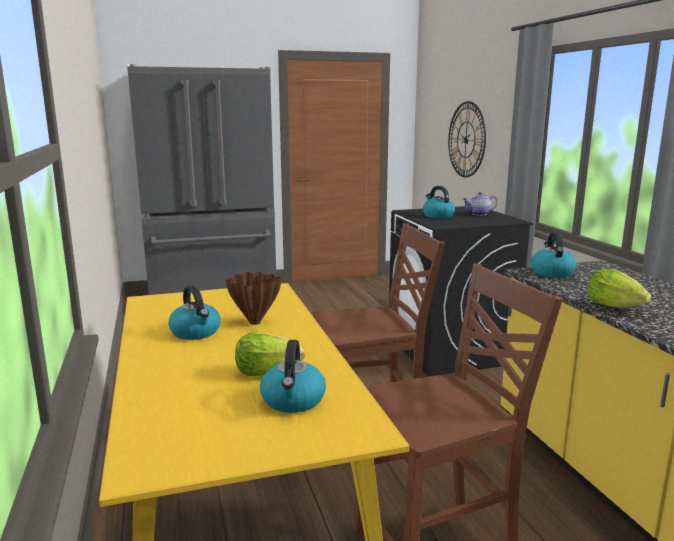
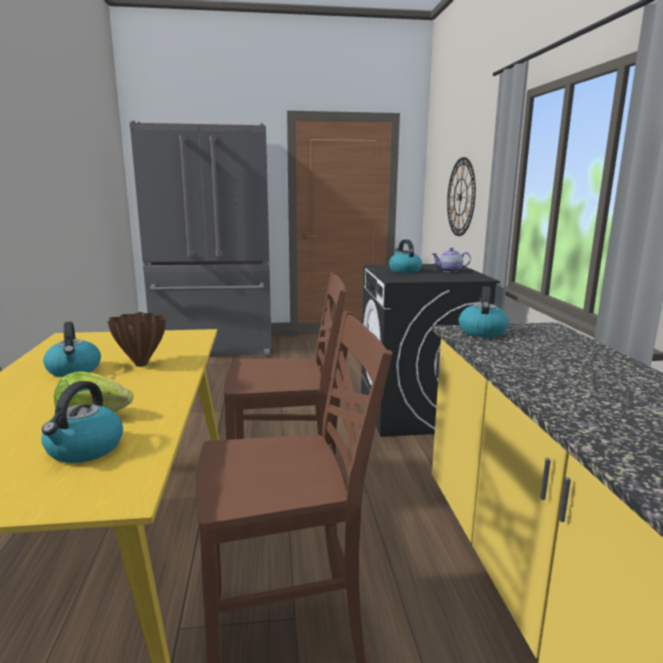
camera: 10 degrees right, 0 degrees up
(613, 306) = (519, 371): lettuce -> none

